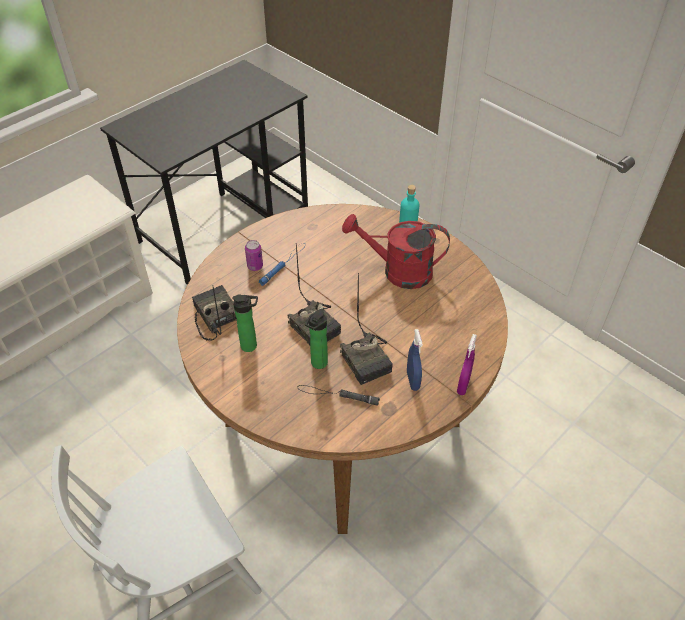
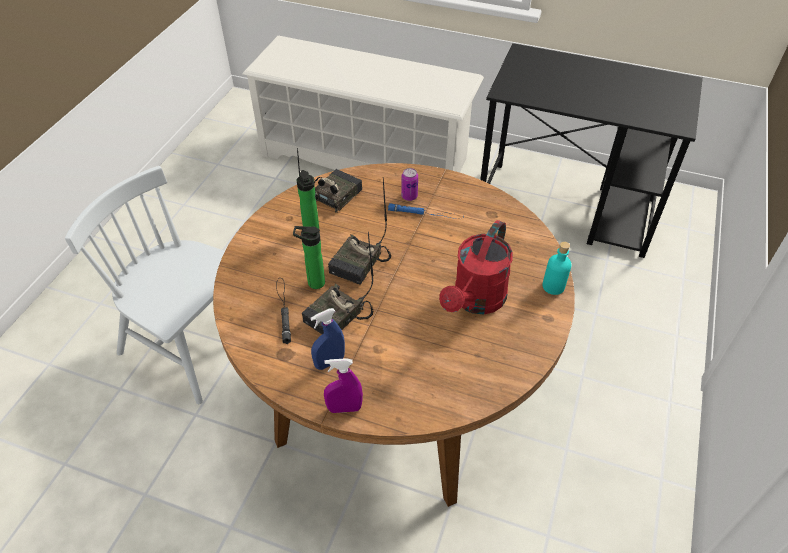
camera: 65 degrees right, 0 degrees up
(398, 271) = (475, 301): red watering can -> red watering can turned 135 degrees counterclockwise

